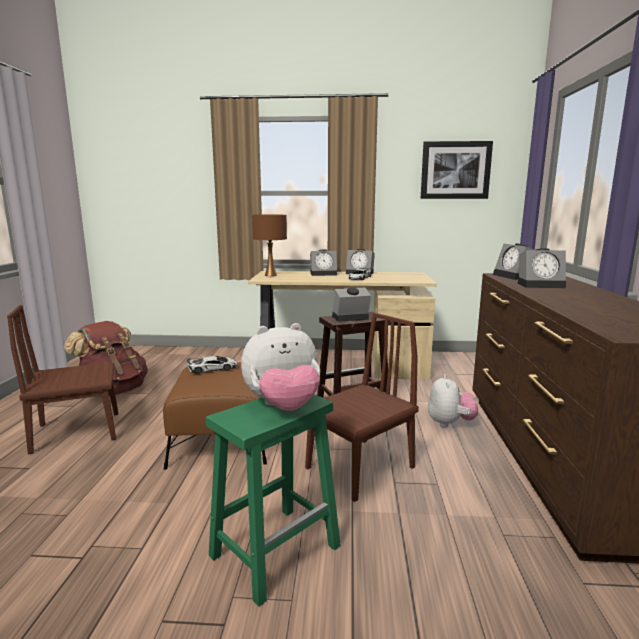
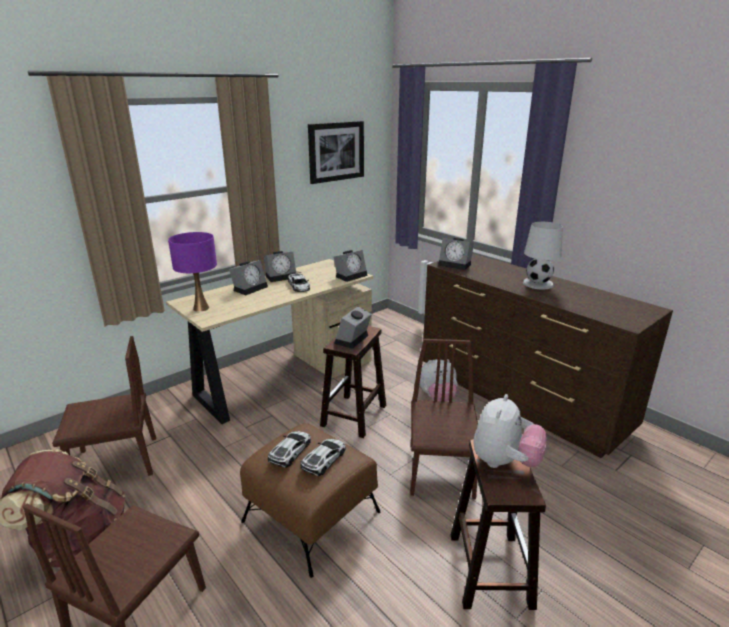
camera: 45 degrees left, 10 degrees up
(181, 369) = (115, 463): none -> brown chair
(220, 379) = (324, 459): none -> toy car
(270, 275) = (201, 308): brown table lamp -> purple table lamp
(276, 550) = (489, 568): green stool -> brown stool
(450, 423) = (437, 398): plush toy -> plush toy turned 120 degrees clockwise
(541, 285) = (493, 274): alarm clock -> alarm clock (351, 275)
(581, 296) = (538, 284): none -> white table lamp

